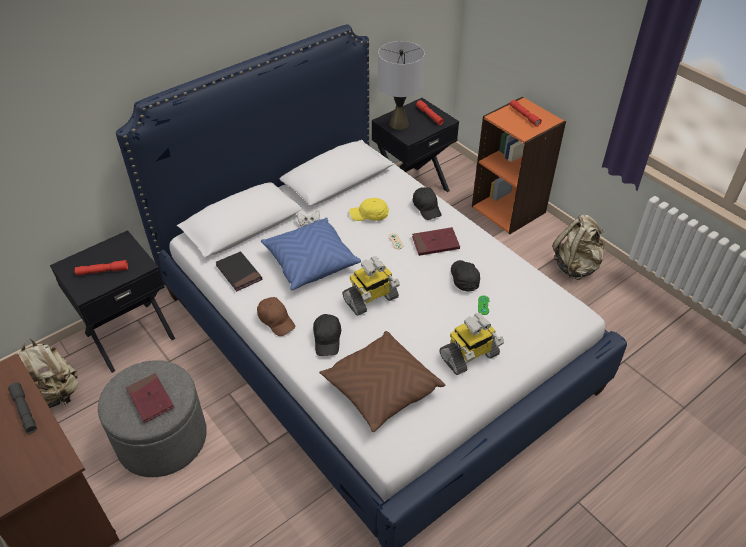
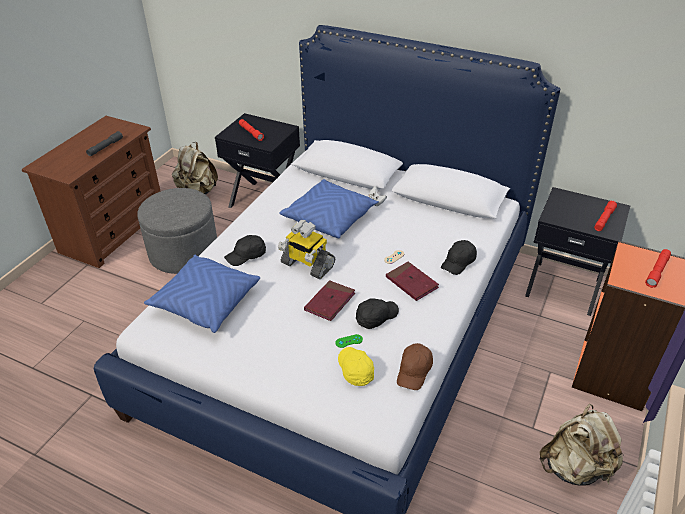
camera: 65 degrees right, 5 degrees down
(150, 399) = (171, 209): red book -> red book (330, 302)
(239, 273) = (292, 188): black book -> none
(276, 320) = (252, 223): brown cap -> brown cap (414, 371)
(369, 215) = (416, 231): yellow cap -> yellow cap (355, 370)
(381, 389) = (205, 302): brown pillow -> blue pillow
(399, 124) = (566, 204): grey table lamp -> none
(469, 356) = (273, 349): toy robot -> none

